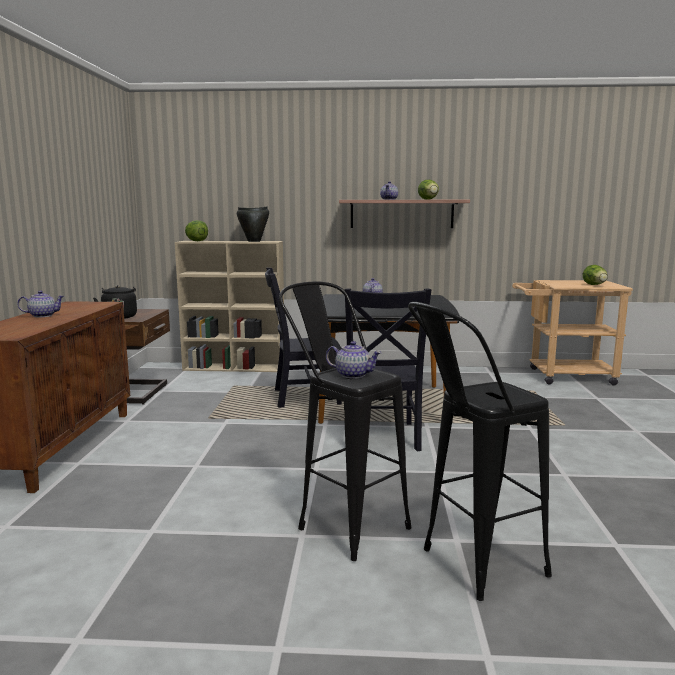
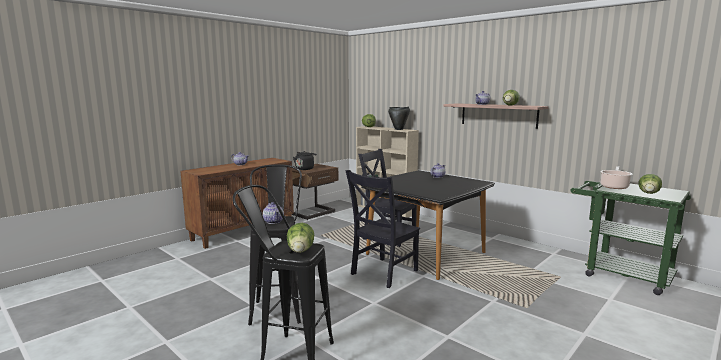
camera: 40 degrees right, 0 degrees up
(507, 394) = (300, 251): none -> lettuce
(558, 283) = (614, 186): none -> cooking pot
(563, 376) = (619, 274): beige cart -> green cart

